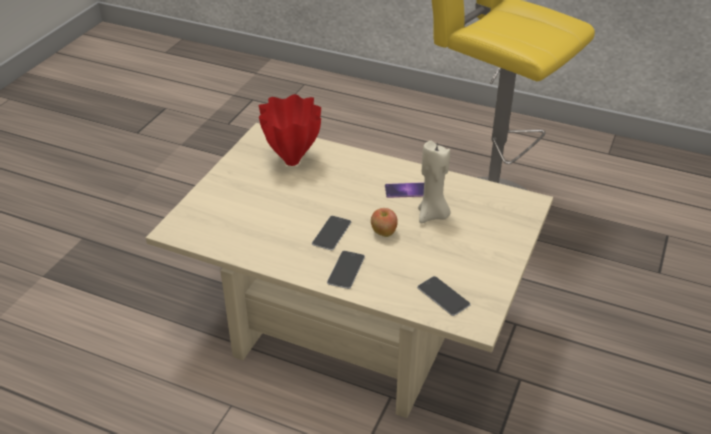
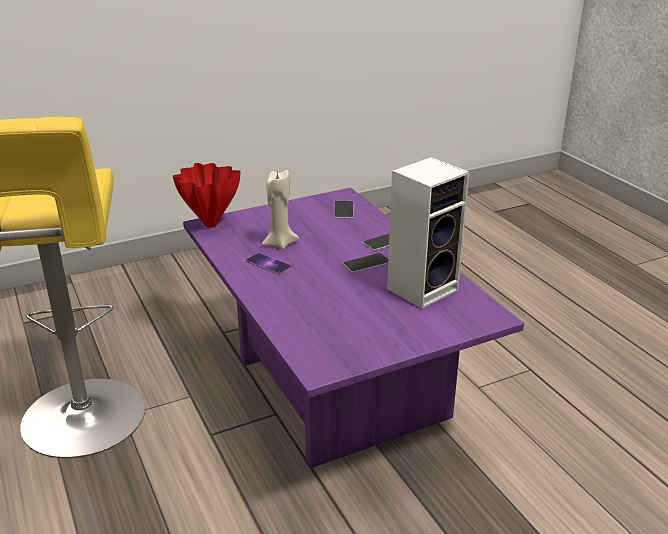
camera: 140 degrees left, 10 degrees down
(255, 230) = (423, 288): none -> speaker
(293, 161) = (324, 327): red vase -> red vase (209, 224)
(355, 327) = (334, 388): beige coffee table -> purple coffee table
(383, 233) = (330, 248): apple -> none

